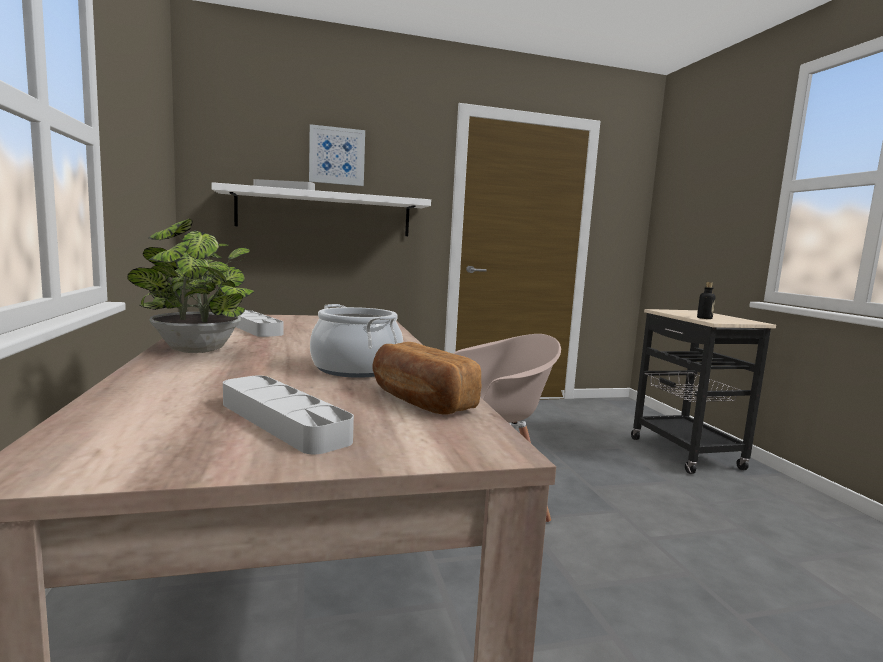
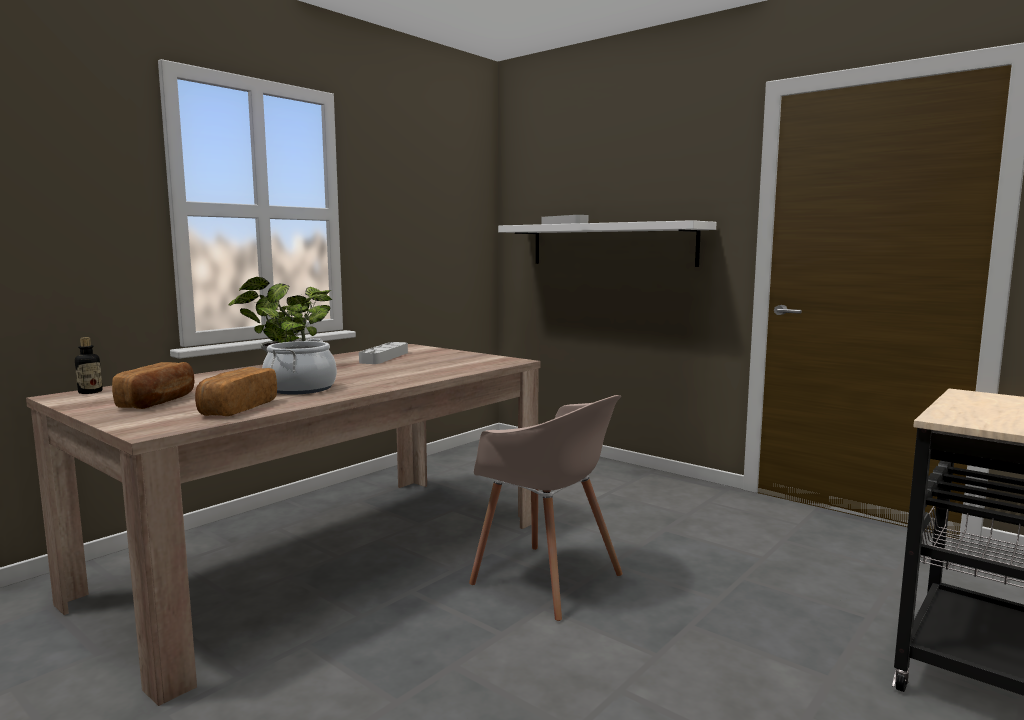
camera: 55 degrees right, 0 degrees up
(282, 421) = (159, 401): grey tray -> bread
(337, 156) = (622, 180): picture -> none
(704, 318) = (962, 413): bottle -> bottle (90, 392)

